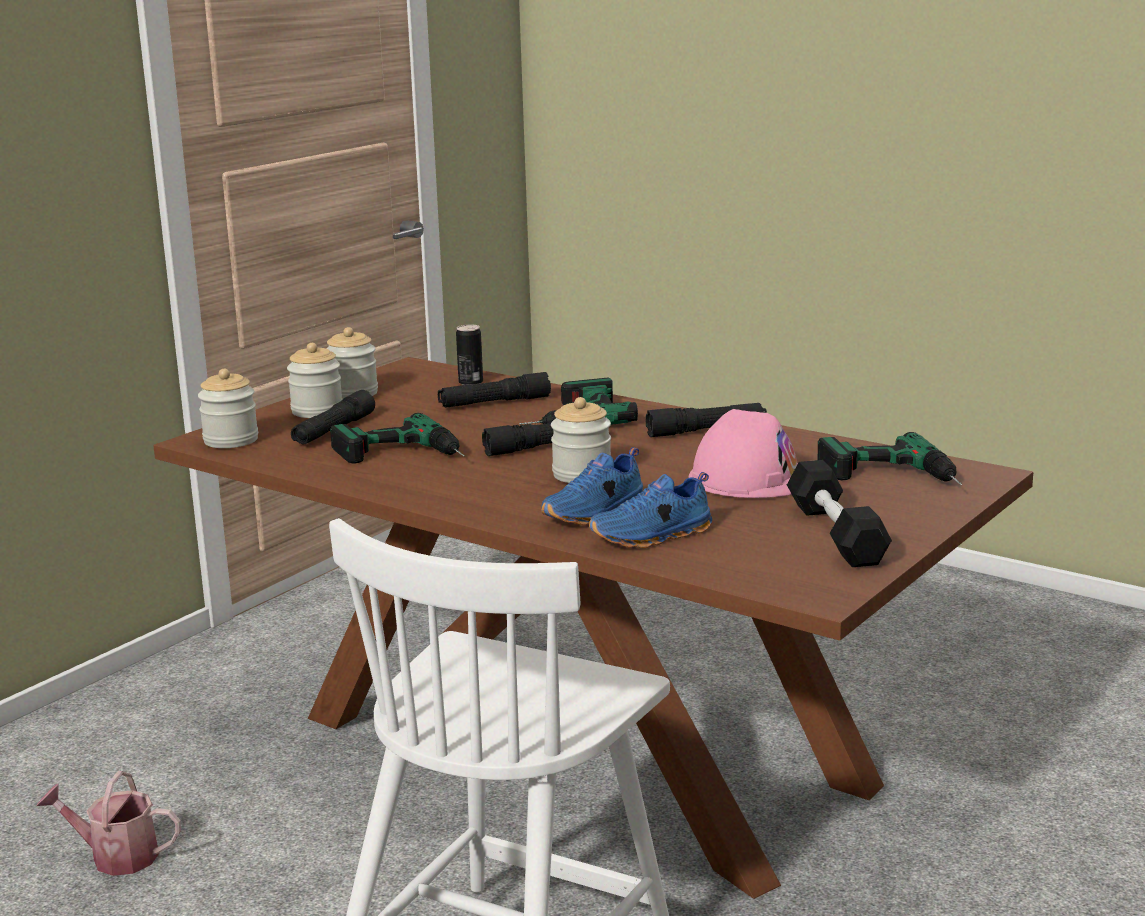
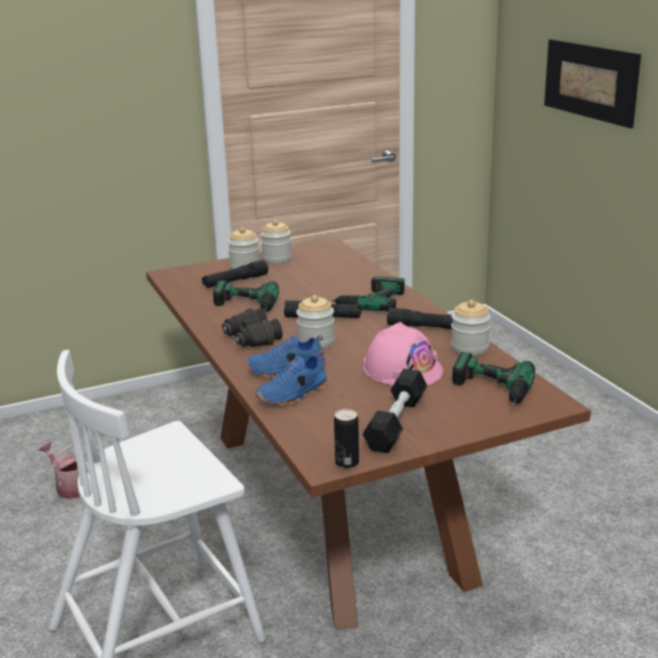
camera: 30 degrees right, 5 degrees up
(231, 440) = (181, 277): jar -> jar (469, 348)
(470, 382) = (345, 264): can -> can (347, 462)
(481, 490) = (251, 339): none -> black binoculars
(494, 403) = (338, 281): black flashlight -> none
(653, 537) = (293, 395): blue shoe -> blue shoe turned 45 degrees counterclockwise
(717, 83) = (590, 81): none -> picture

